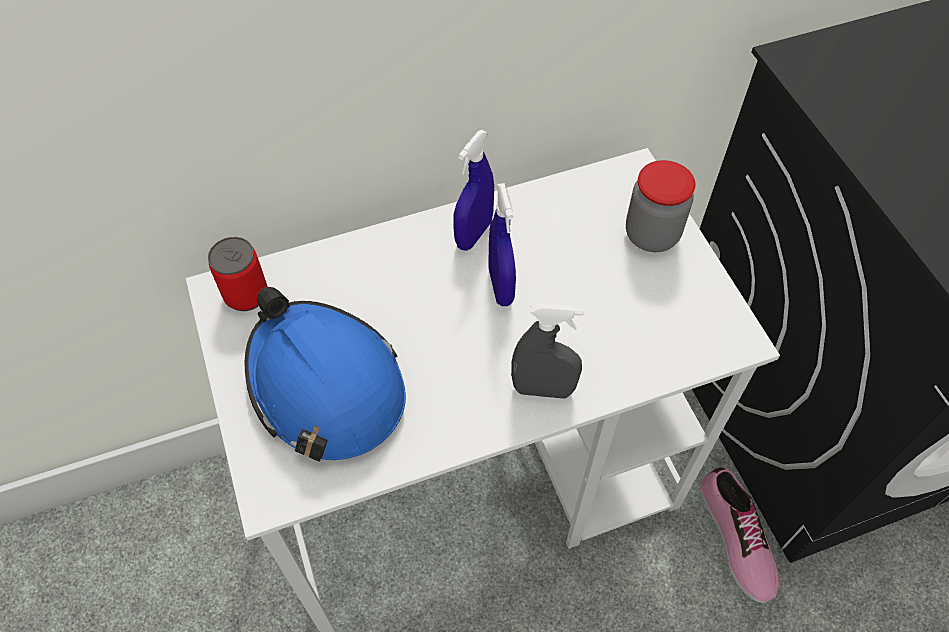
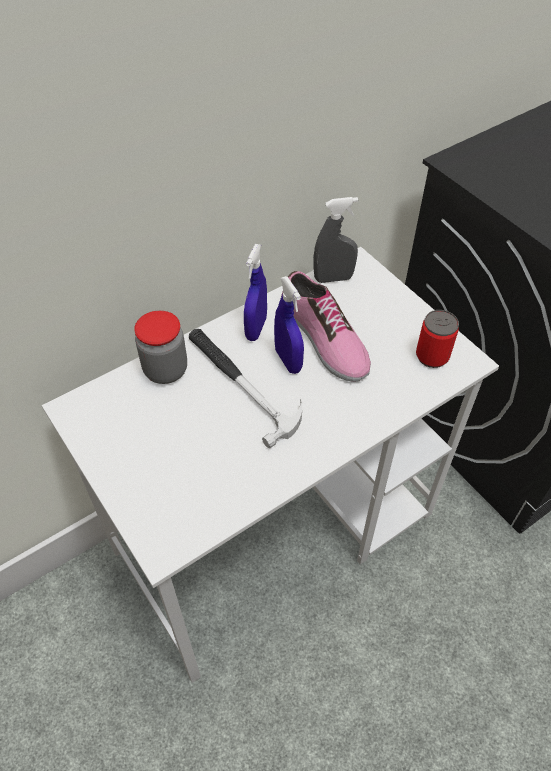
camera: 15 degrees left, 5 degrees down
(246, 294) = (95, 407): can -> can (432, 356)
(325, 386) = (179, 459): blue hard hat -> none
(432, 304) = (241, 383): none -> hammer
(543, 389) = (343, 425): grey spray bottle -> grey spray bottle (333, 278)
(651, 235) = (384, 304): jar -> jar (165, 370)
(735, 538) = (477, 526): shoe -> shoe (323, 338)

